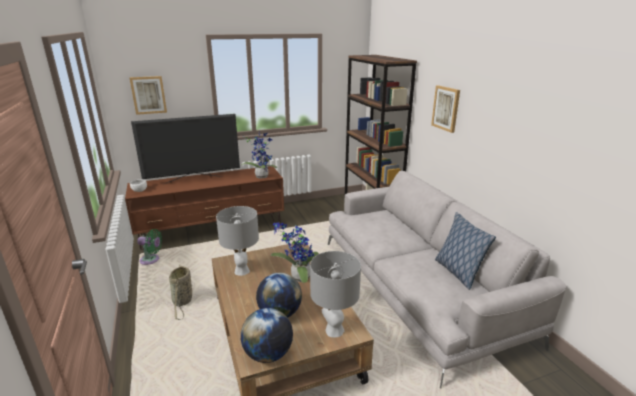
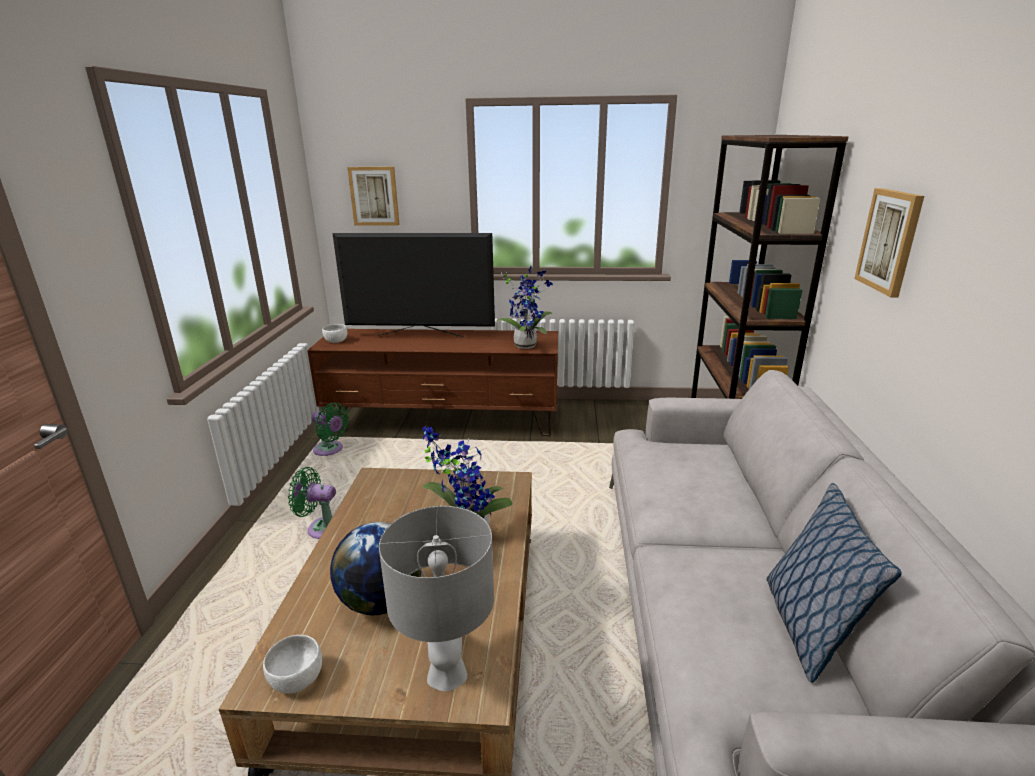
camera: 25 degrees right, 0 degrees up
(182, 302) = (322, 528): basket -> green fan
(242, 271) = (387, 501): grey table lamp -> none
(268, 354) = (297, 679): globe -> white bowl

